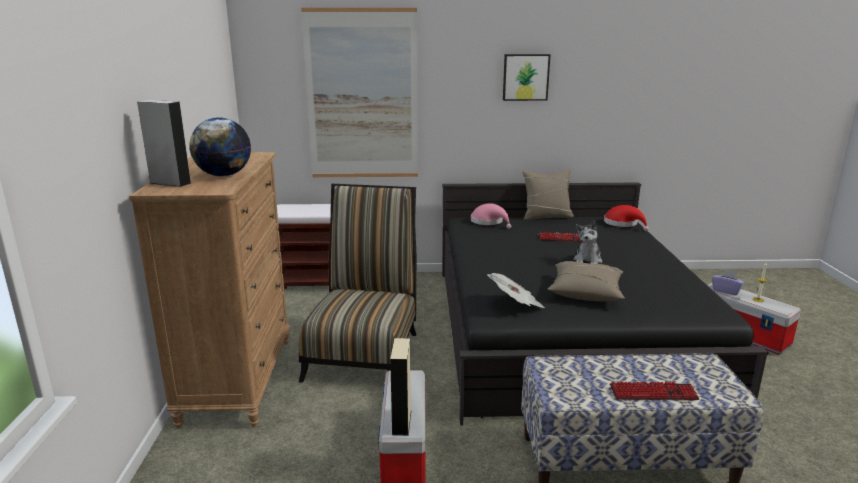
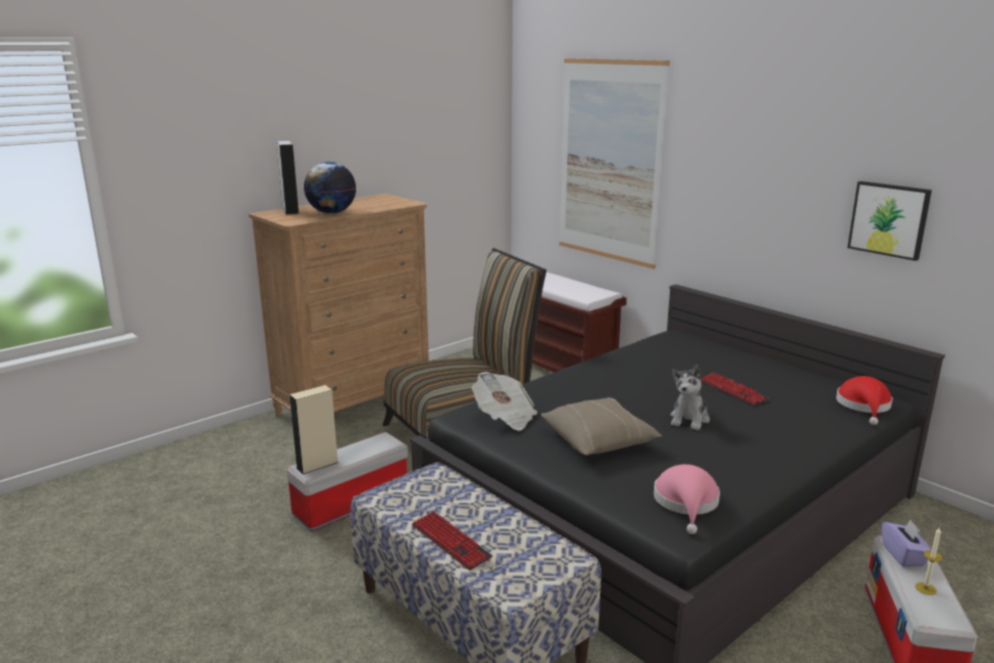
camera: 50 degrees right, 0 degrees up
(489, 222) = (695, 345): pink hat -> pink hat (686, 503)
(525, 77) = (789, 161): picture -> picture (889, 219)
(546, 216) = (783, 363): beige pillow -> none
(587, 261) = (689, 419): plush toy -> plush toy turned 45 degrees counterclockwise

